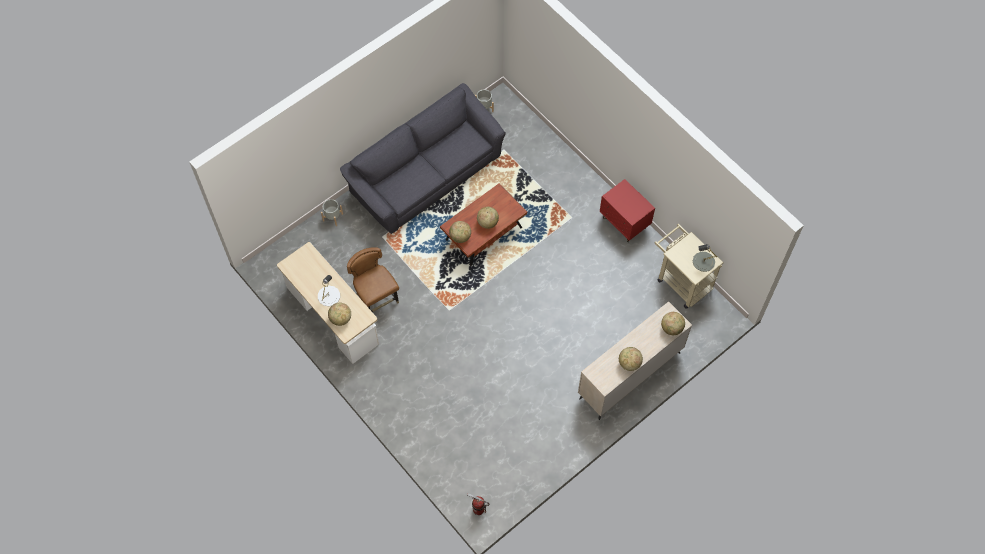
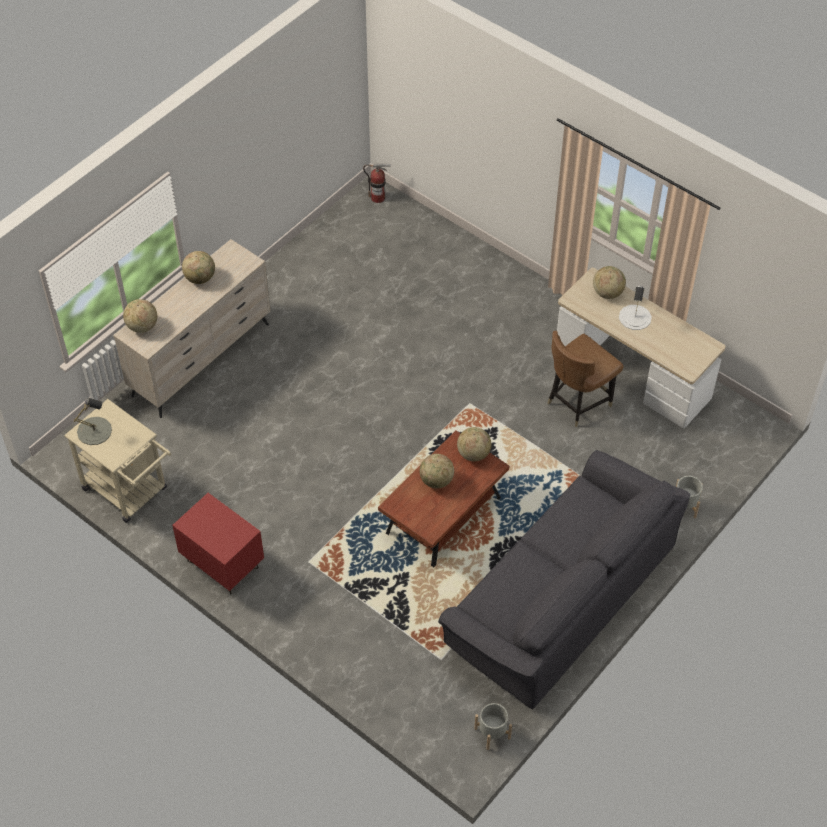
camera: 170 degrees right, 10 degrees down
(376, 299) = (577, 402): brown chair -> brown chair turned 90 degrees clockwise

